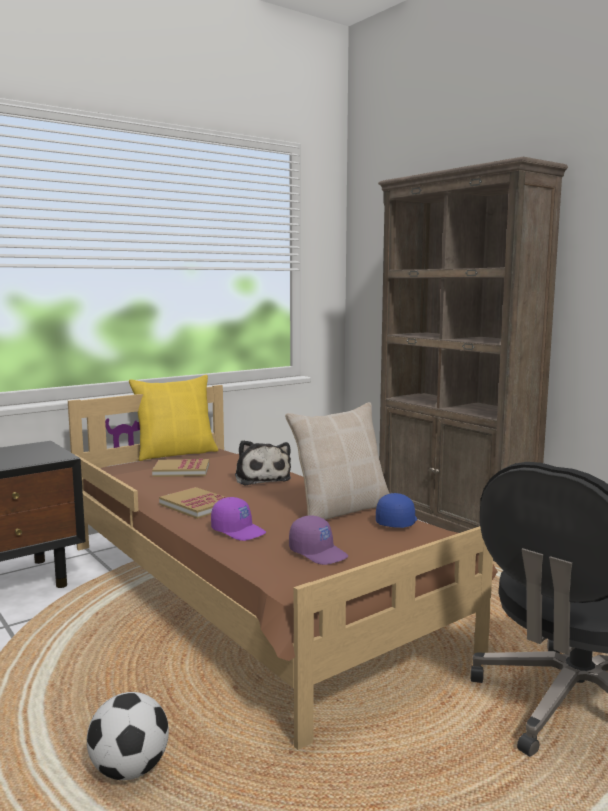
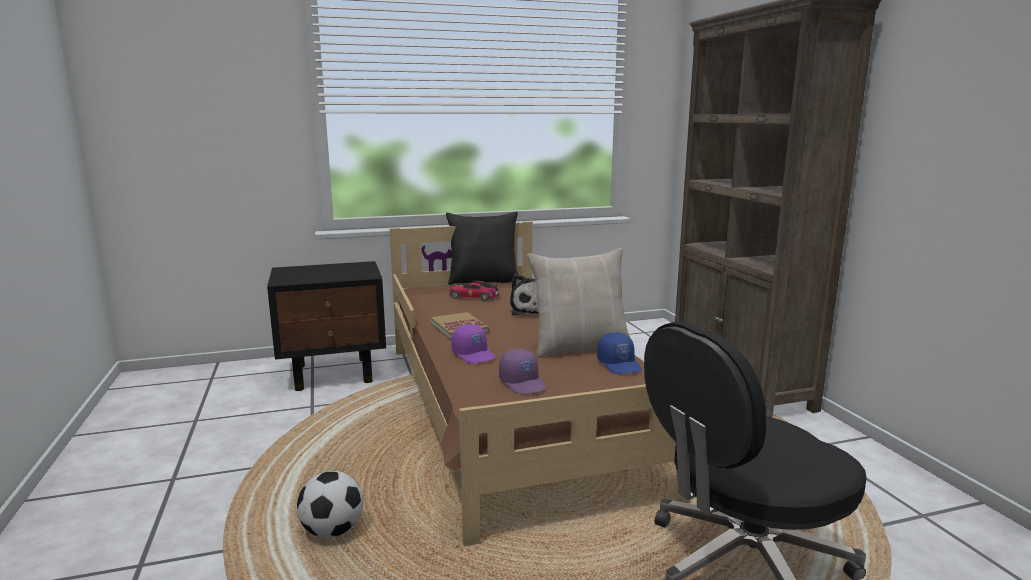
camera: 20 degrees right, 5 degrees up
(176, 453) = (483, 280): yellow pillow -> black pillow
(181, 470) = (473, 296): book -> toy car
(396, 522) = (620, 364): blue cap -> blue cap turned 120 degrees clockwise

